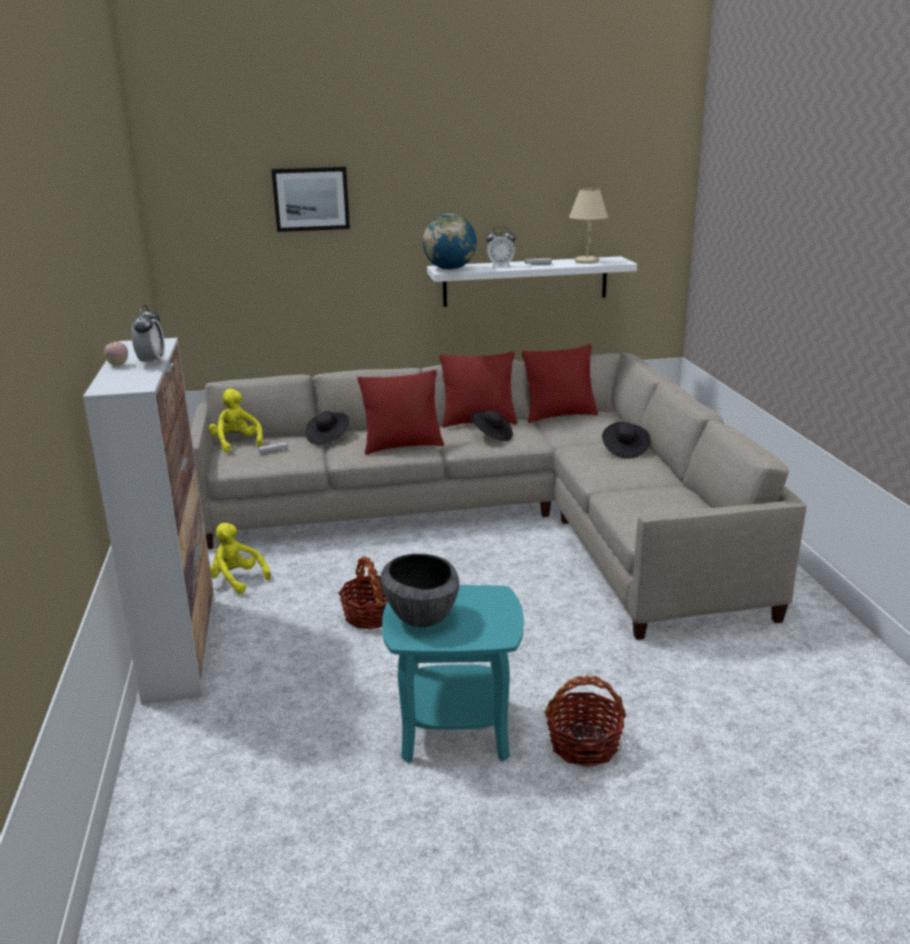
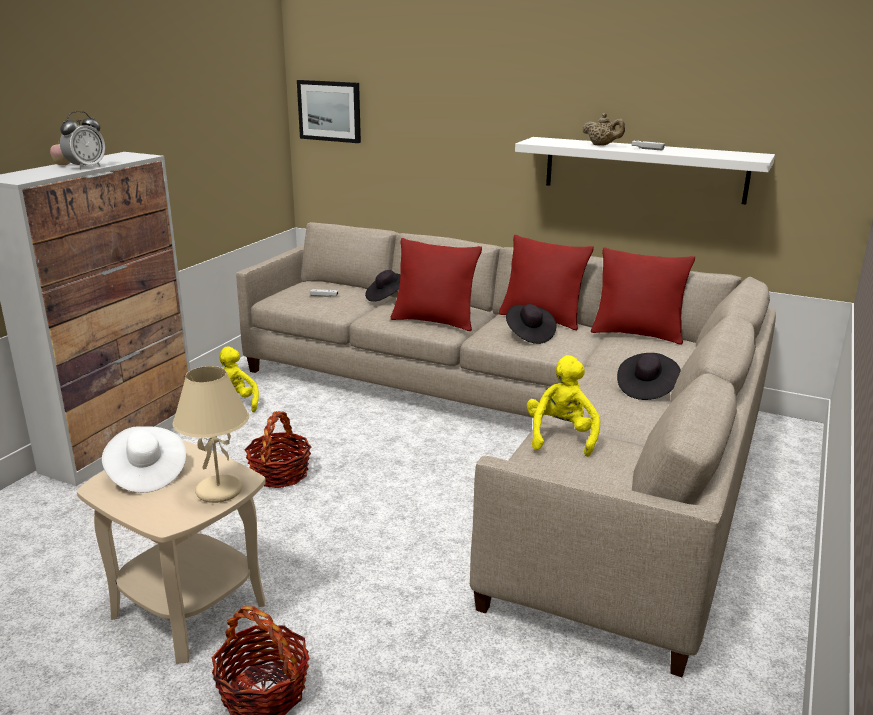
camera: 35 degrees right, 0 degrees up
(237, 443) = (311, 283): yellow plush toy -> yellow plush toy (561, 436)
(311, 199) = (424, 52): picture -> picture (330, 111)
(421, 618) = (146, 474): bowl -> white hat
(450, 269) = (543, 141): globe -> none
(455, 727) = (190, 608): turquoise side table -> beige side table
(500, 266) = (602, 145): alarm clock -> beige teapot
(586, 261) = (712, 153): beige table lamp -> beige table lamp (219, 490)

